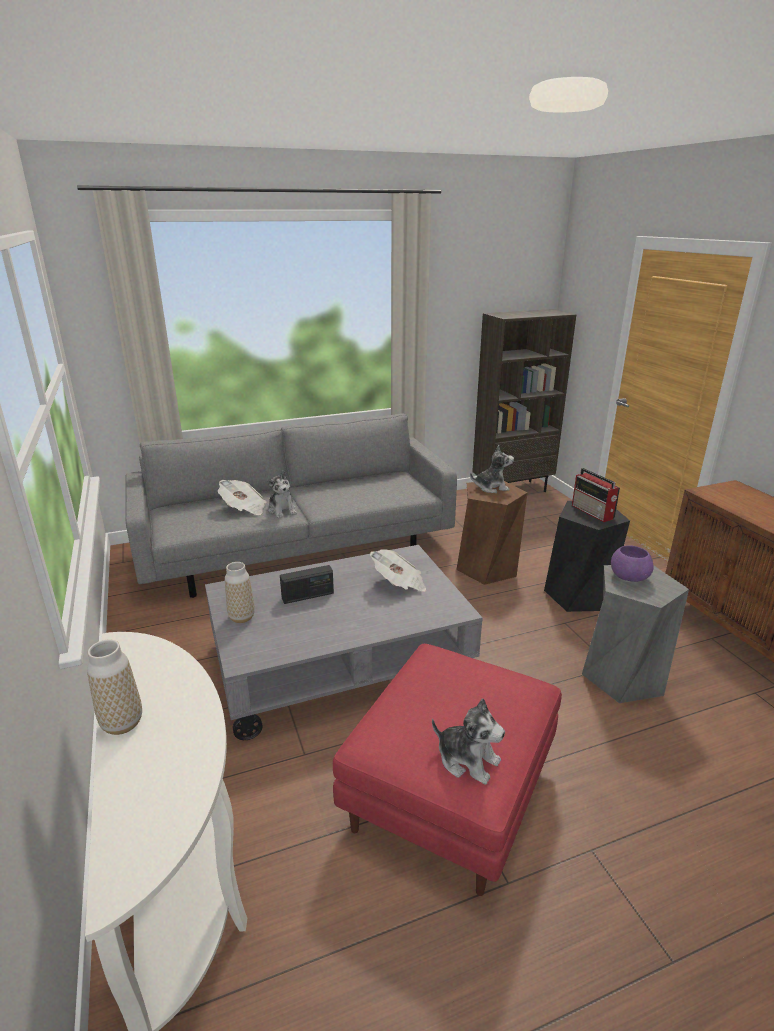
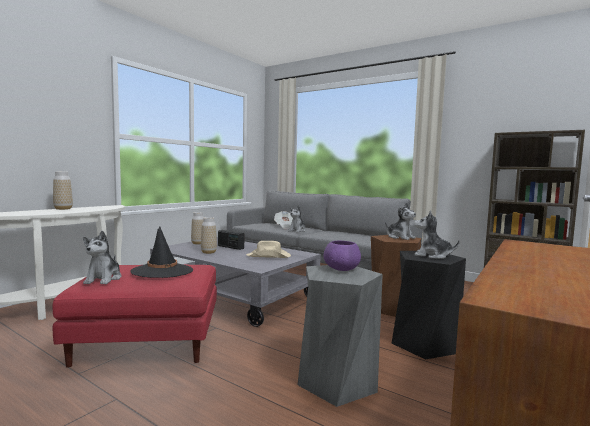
camera: 55 degrees right, 20 degrees down
(324, 625) = (208, 252): none -> vase
(399, 584) = (269, 256): newspaper -> beige hat
(466, 694) = (162, 271): none -> black hat
(593, 512) = (432, 256): radio -> plush toy

